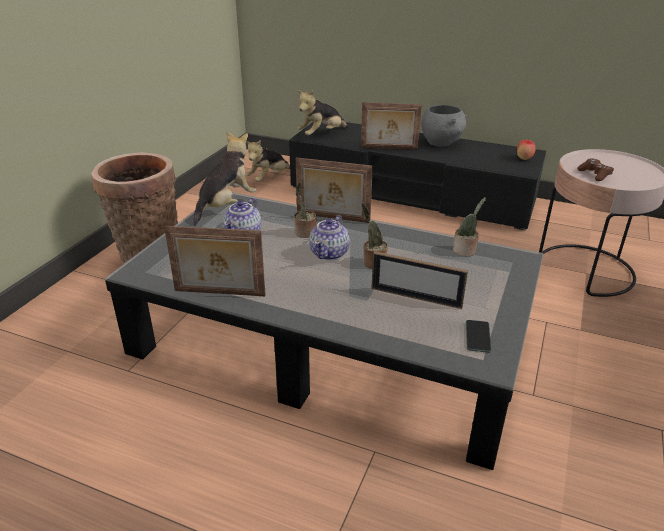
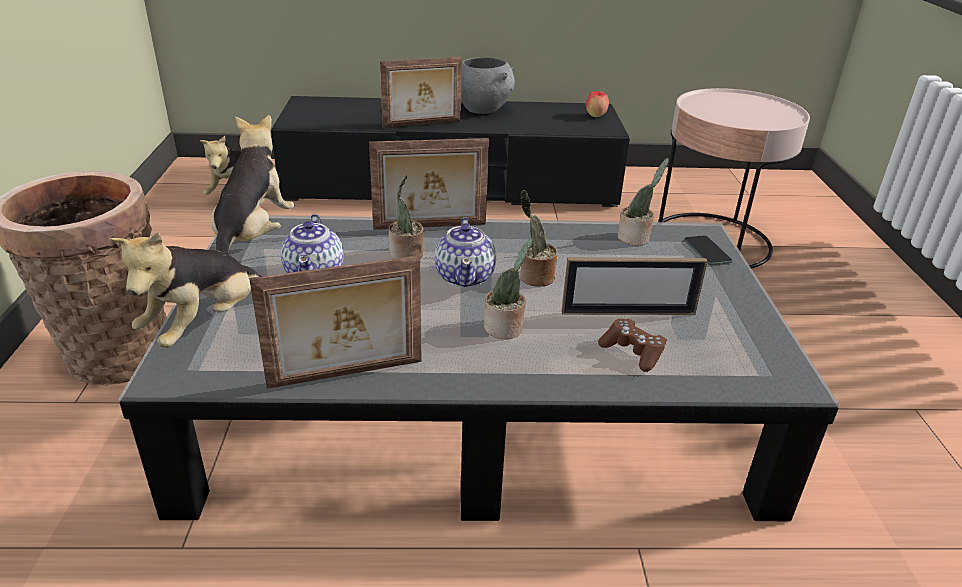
camera: 25 degrees left, 0 degrees up
(321, 135) = (314, 117): plush toy -> plush toy (204, 324)
(328, 289) = (505, 329): none -> potted plant
(478, 336) = (744, 346): phone -> phone (707, 251)
(594, 174) = (729, 118): brown game controller -> brown game controller (632, 352)

